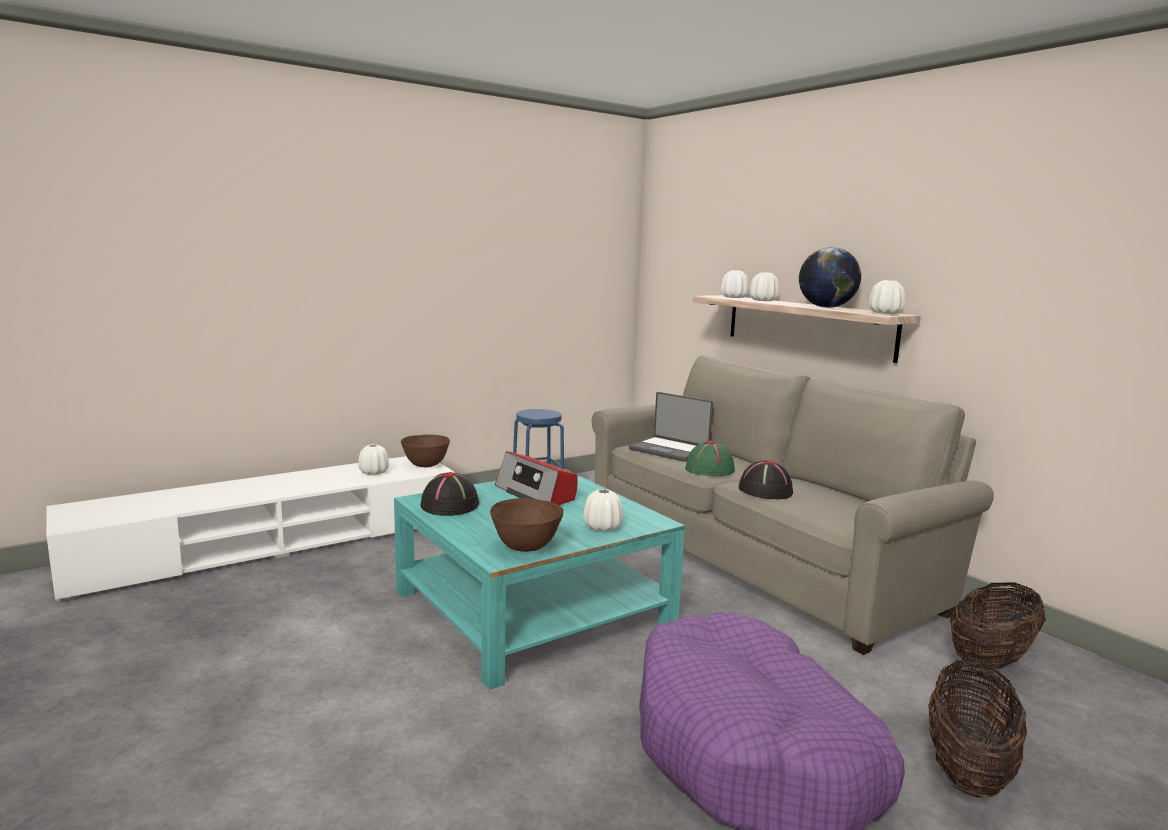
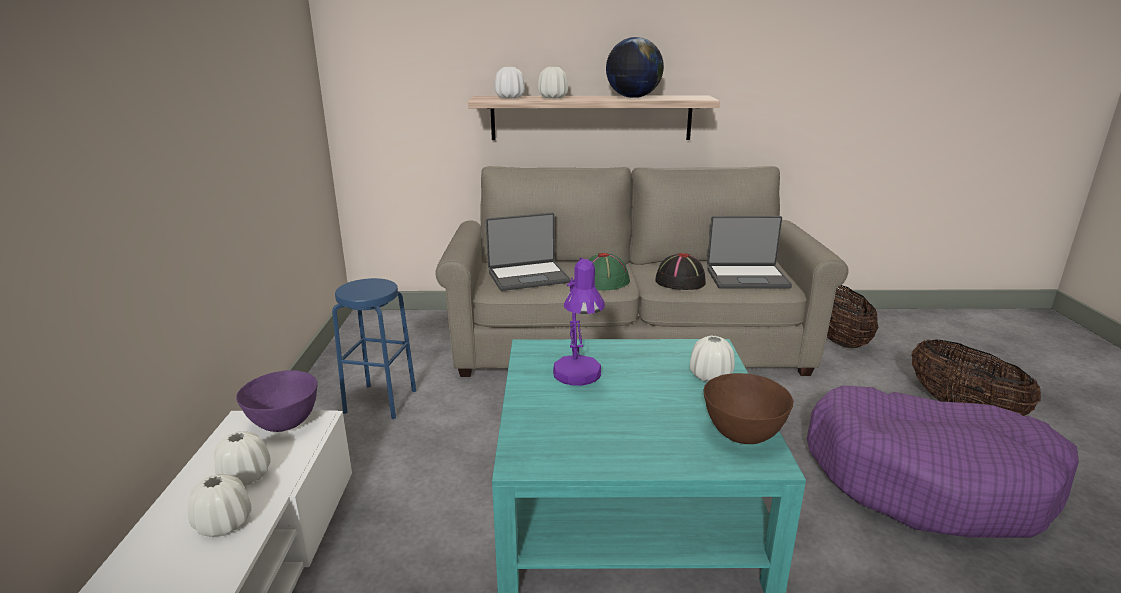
camera: 55 degrees left, 10 degrees up
(426, 465) = (285, 424): brown bowl -> purple bowl
(450, 505) = (567, 444): black hat -> none
(536, 493) = (578, 379): radio -> purple table lamp
(835, 512) = (747, 278): none -> laptop
(885, 313) = (693, 97): white vase -> white vase (224, 524)

